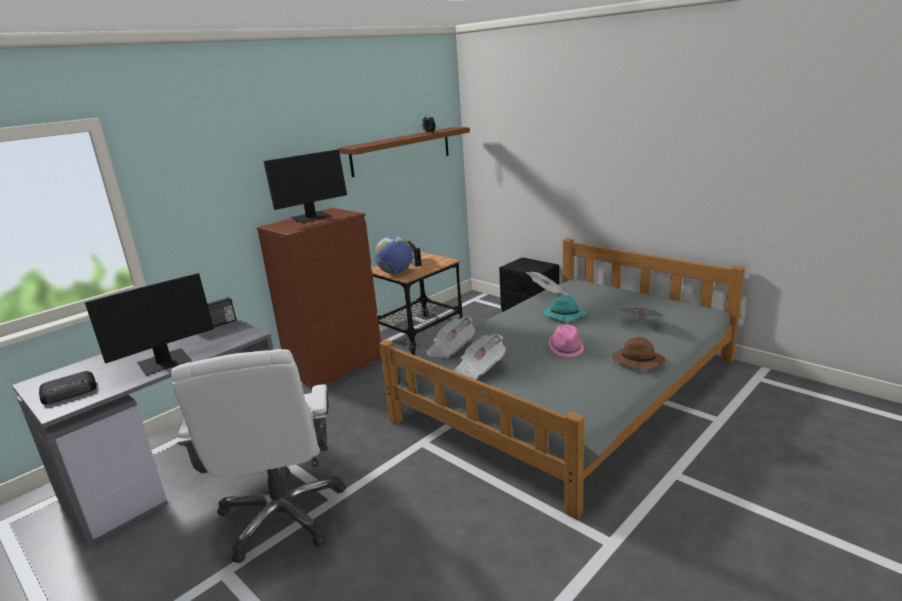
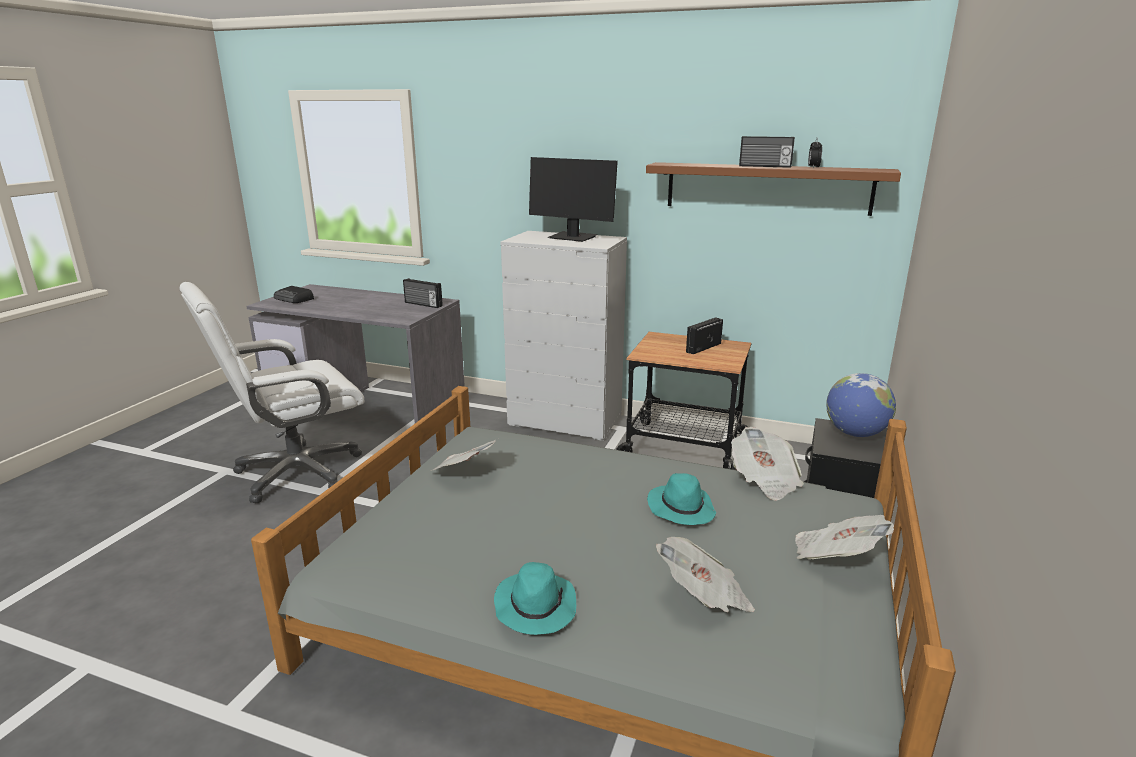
camera: 65 degrees right, 0 degrees up
(164, 362) = (343, 309): monitor -> none
(336, 367) = (565, 421): brown dresser -> white dresser
(395, 272) = (654, 346): globe -> globe (855, 433)
(407, 136) = (765, 166): none -> radio
(451, 350) = (513, 443): newspaper -> newspaper (835, 556)
(566, 348) = (554, 528): pink hat -> none
(637, 361) = (535, 606): brown hat -> turquoise hat

